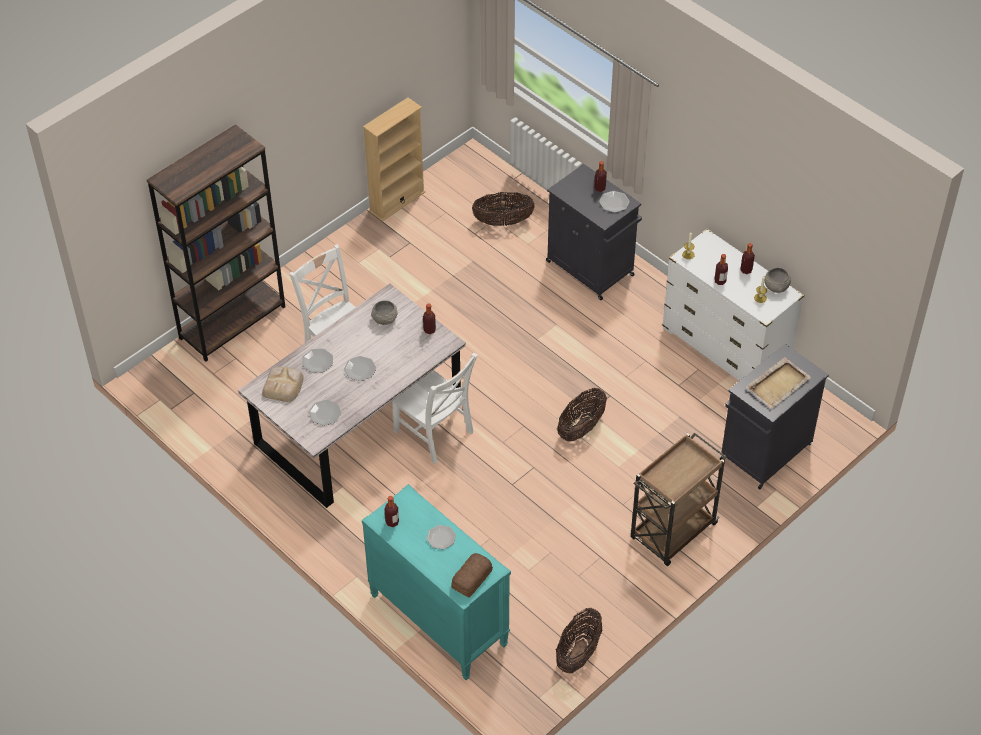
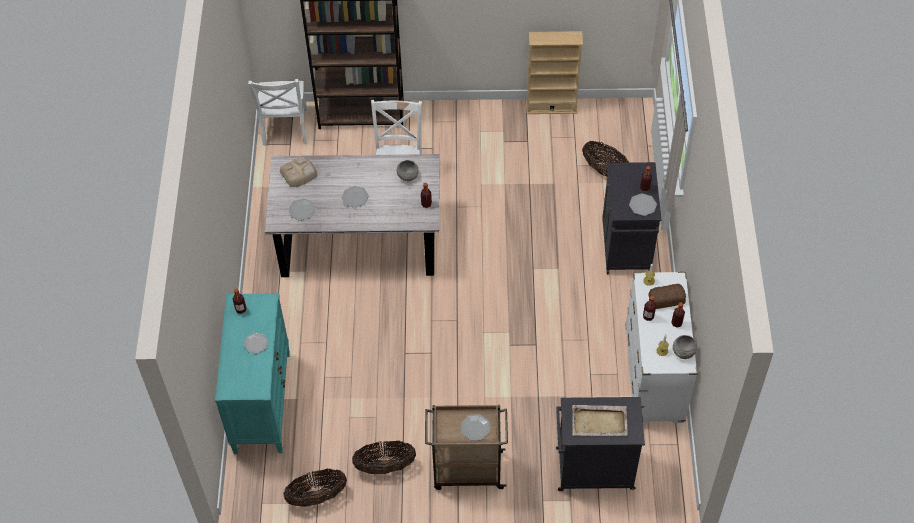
camera: 45 degrees right, 5 degrees up
(317, 361) = (336, 173): plate -> plate (475, 428)
(435, 434) = (397, 282): white chair -> white chair (285, 129)
(470, 579) = (241, 384): bread -> bread (665, 299)
(581, 427) = (491, 351): basket -> basket (385, 466)

